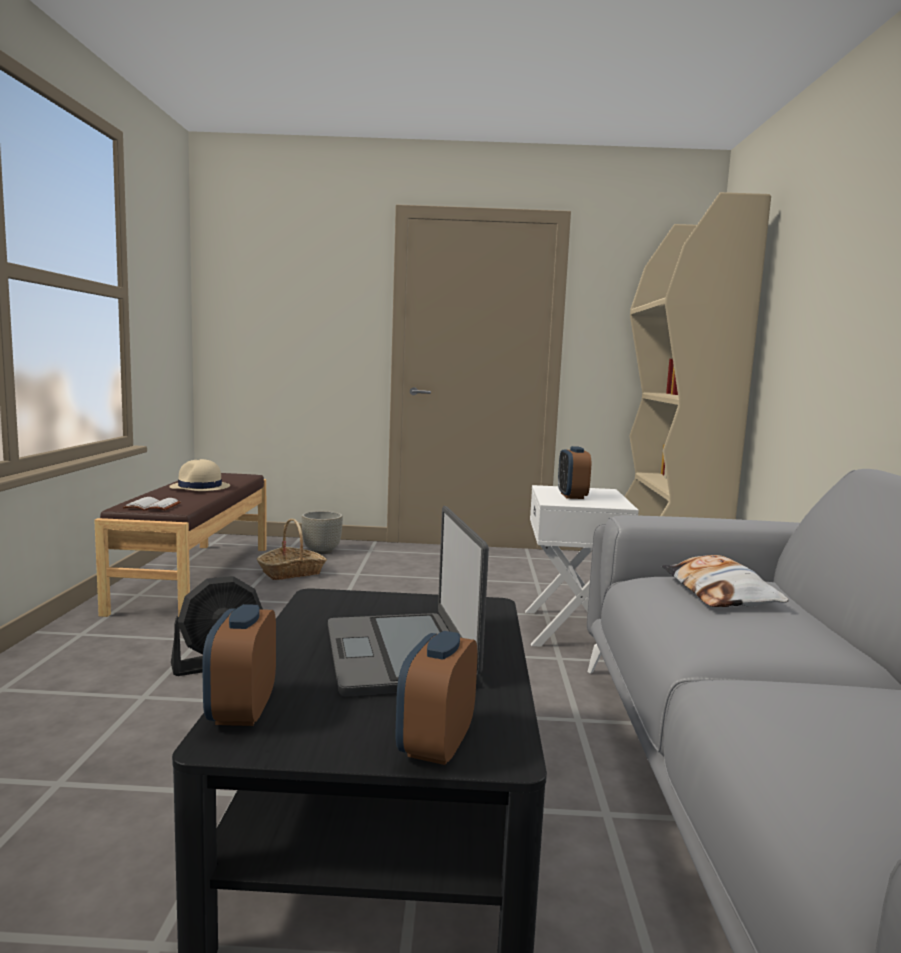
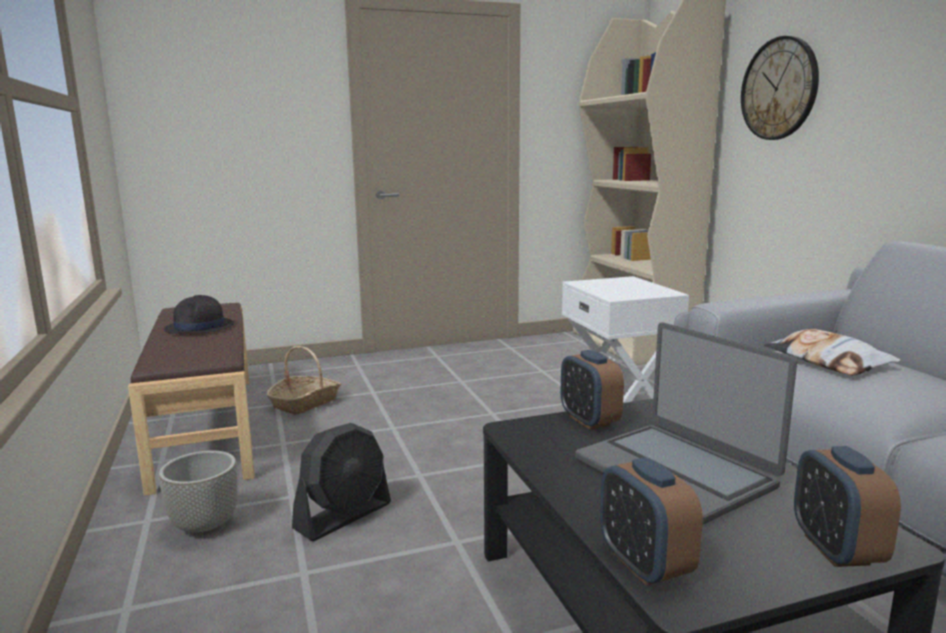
camera: 20 degrees left, 5 degrees up
(154, 506) = (187, 359): white book -> none
(200, 487) = (199, 328): beige hat -> black hat
(322, 551) = (310, 374): grey planter -> grey planter (205, 525)
(572, 496) = (616, 288): alarm clock -> alarm clock (589, 420)
(808, 294) = (779, 89): none -> wall clock

